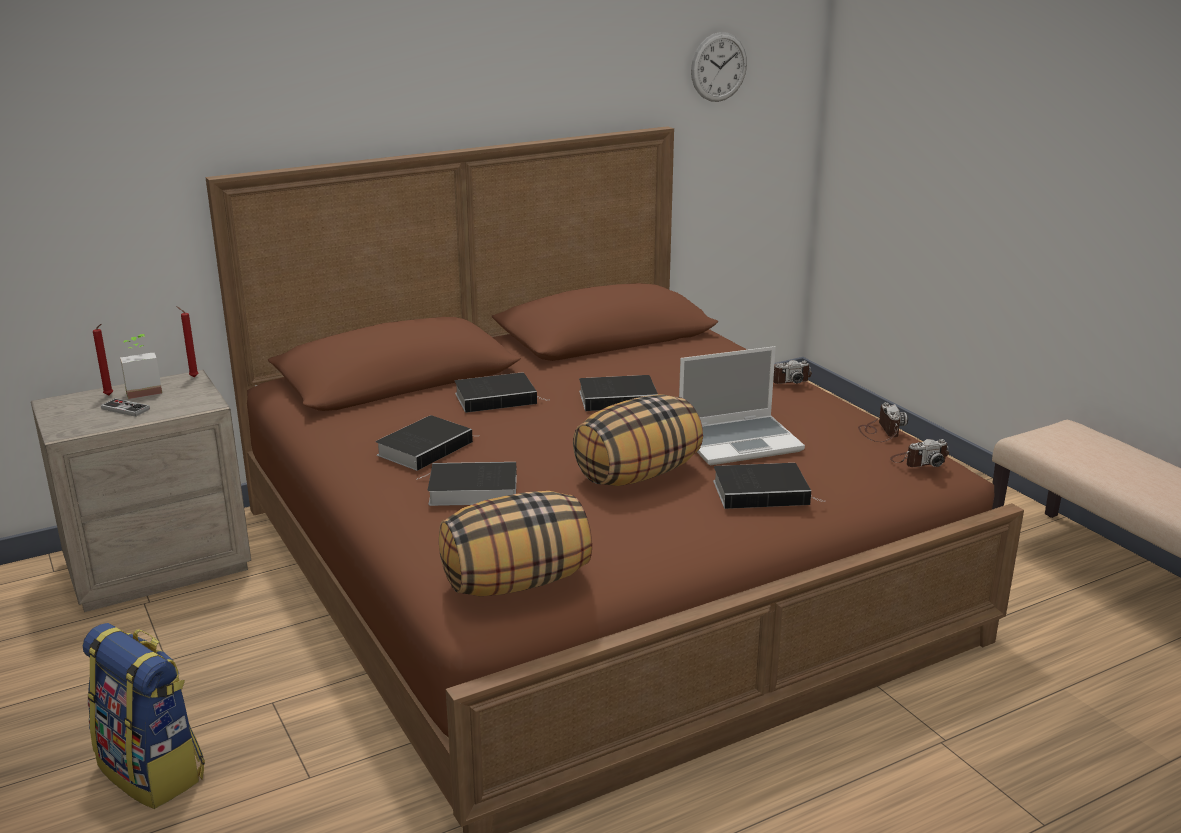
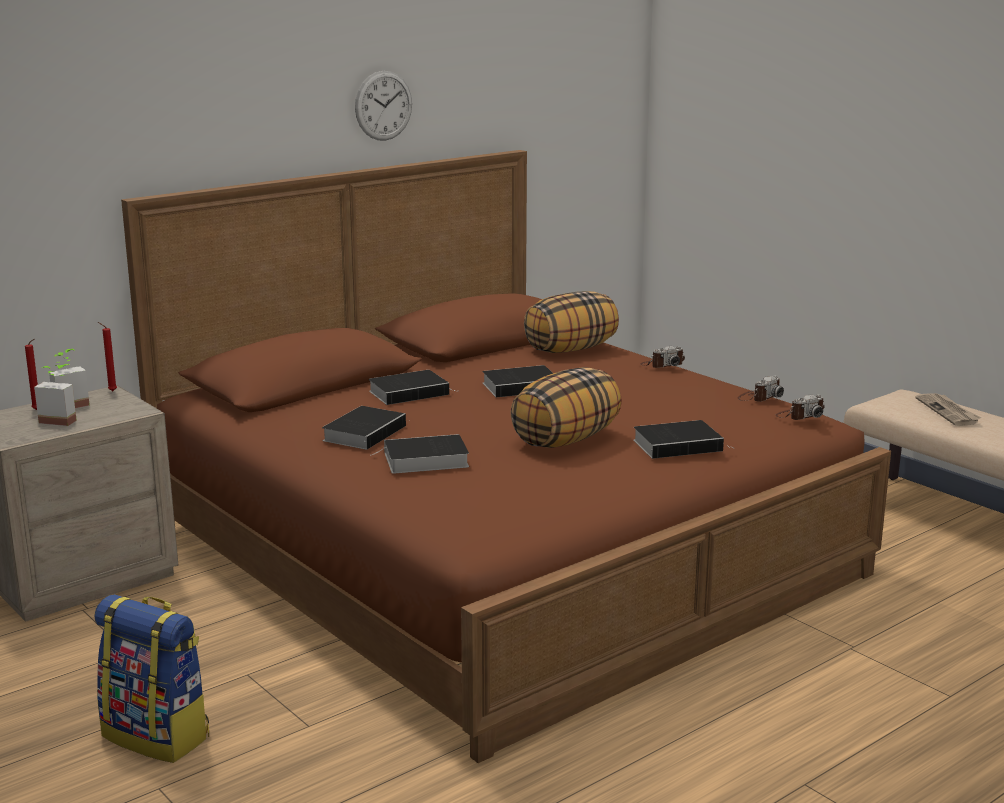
camera: 10 degrees left, 5 degrees down
(125, 409) = (61, 419): game controller -> potted plant
(517, 582) = (498, 521): pillow -> pillow (570, 349)
(719, 67) = (560, 96): wall clock -> wall clock (383, 105)
(740, 441) = (643, 411): laptop -> none
(880, 432) = (759, 397): camera -> camera turned 60 degrees clockwise
(1114, 456) = (948, 411): none -> newspaper

